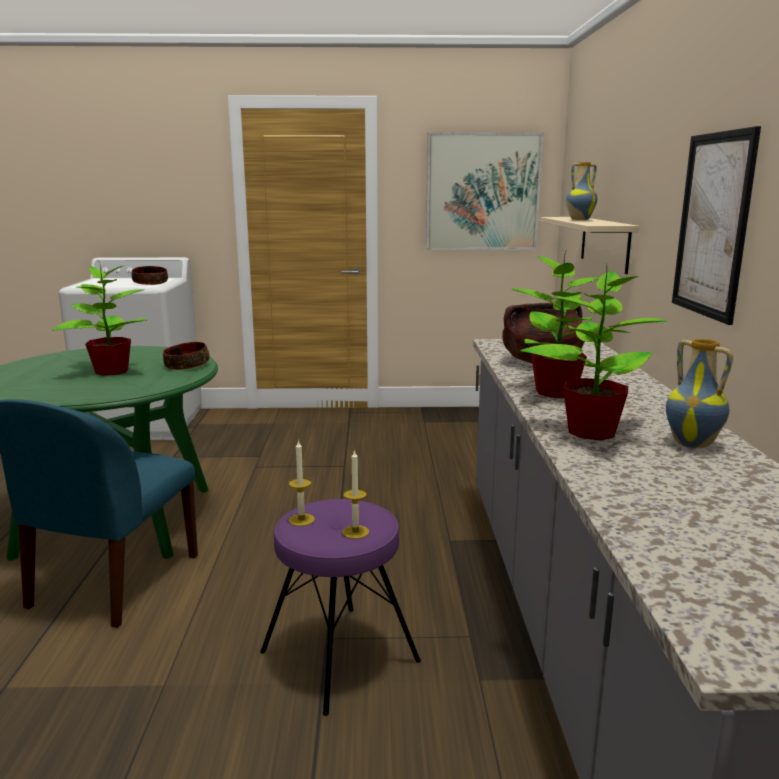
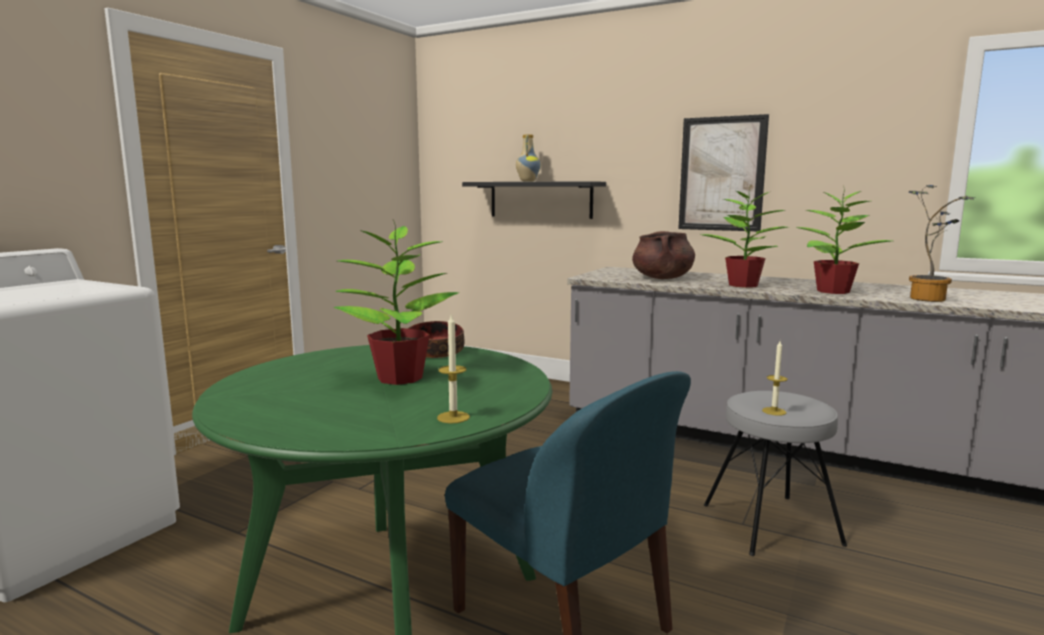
camera: 60 degrees left, 5 degrees down
(150, 283) = (88, 287): bowl -> none
(339, 657) = (771, 524): purple stool -> grey stool
(355, 532) = (804, 401): candle -> candle (453, 417)
(482, 192) = (372, 161): picture -> none
(604, 243) = (540, 199): beige shelf -> black shelf
(635, 486) = (928, 298): none -> potted plant
(693, 444) = (859, 286): vase -> none

